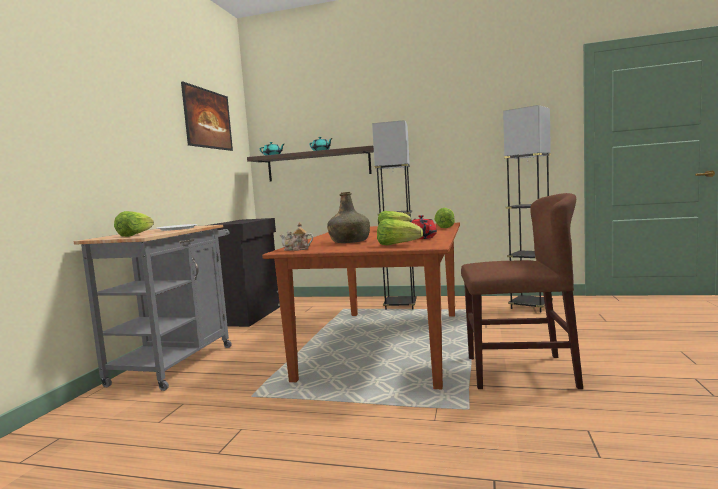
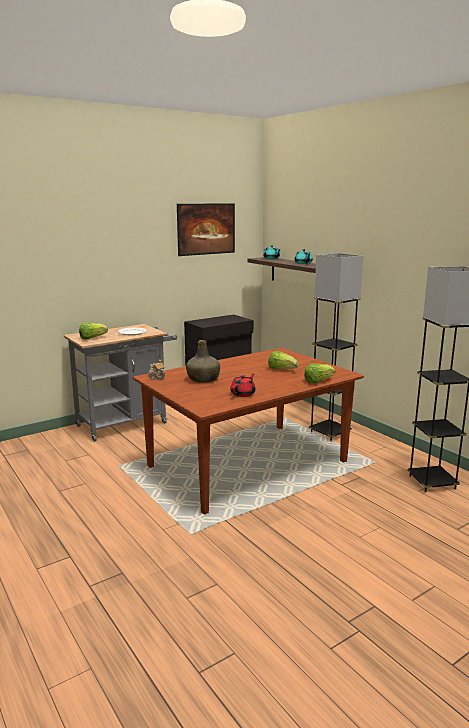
camera: 40 degrees right, 10 degrees up
(397, 245) = (200, 398): lettuce -> none
(519, 371) = (274, 530): brown chair -> none

